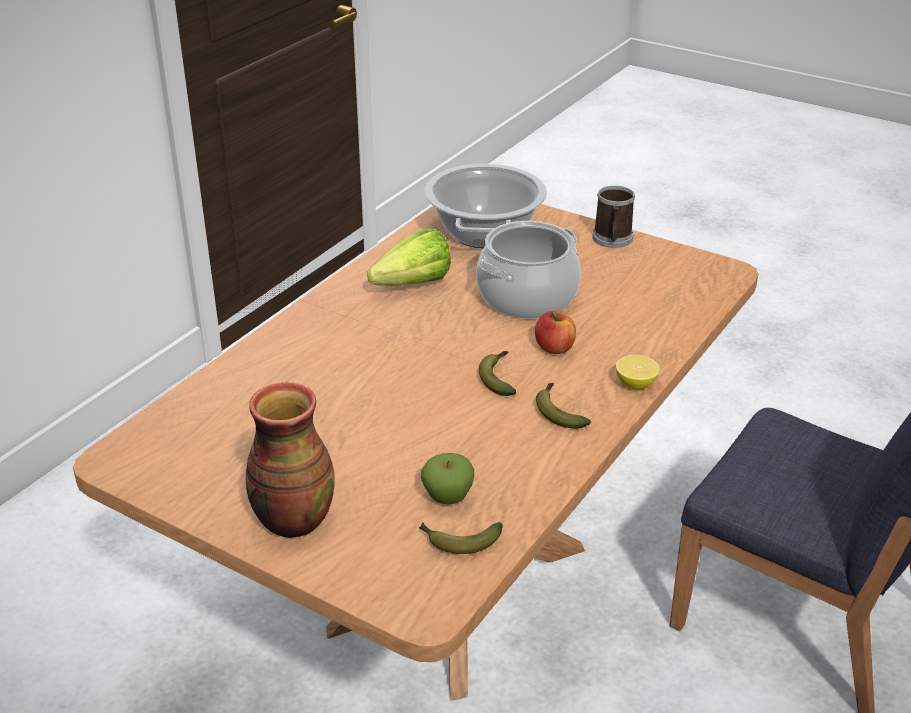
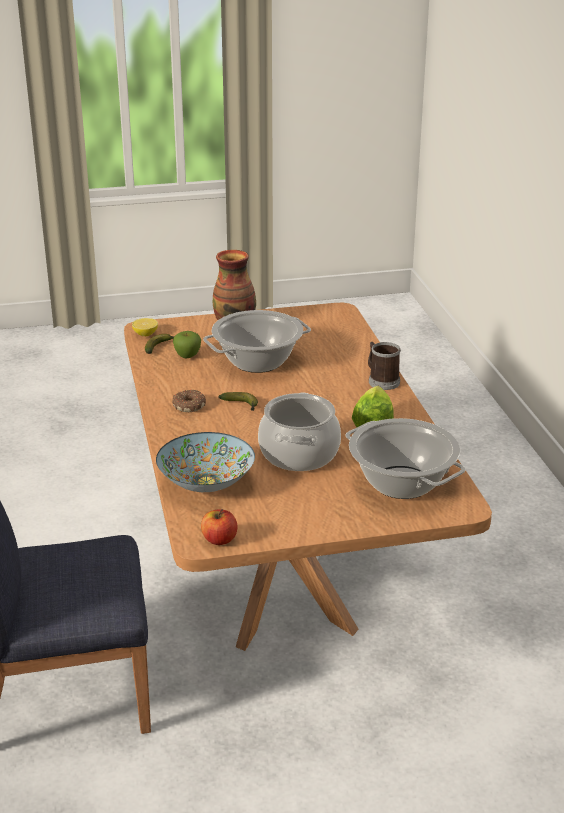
camera: 135 degrees right, 5 degrees down
(378, 431) = (257, 362): none -> cooking pot
(554, 348) = (237, 433): apple -> apple (219, 539)
(558, 412) = (188, 405): banana -> donut
(612, 240) = (312, 524): mug -> mug (381, 381)
(635, 384) = (167, 436): lemon -> lemon (145, 334)
(658, 315) = (206, 482): none -> bowl

